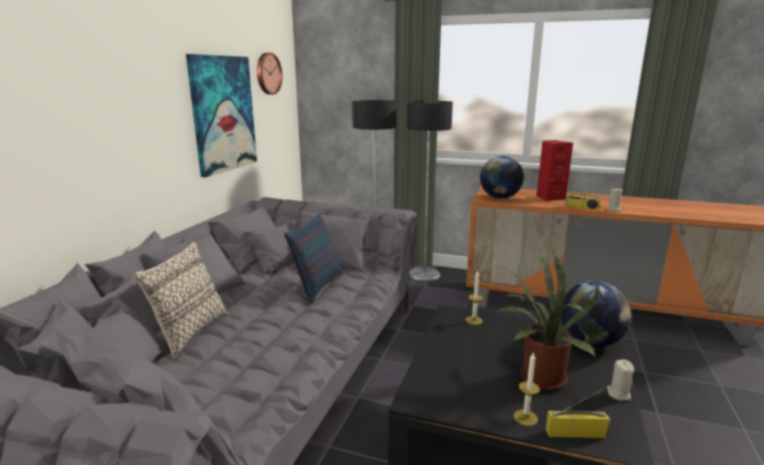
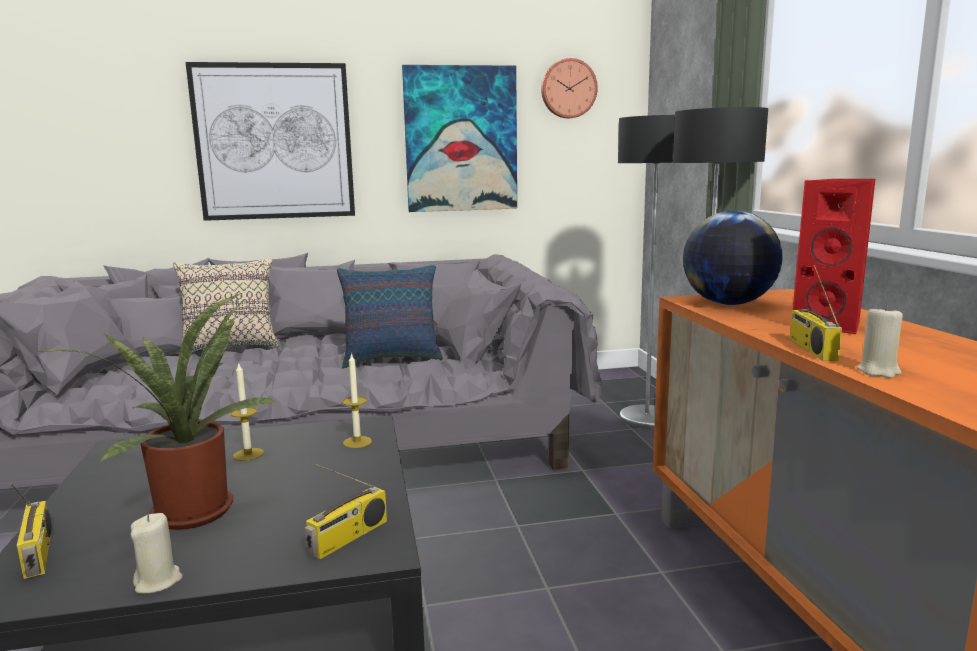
camera: 60 degrees right, 5 degrees down
(103, 129) = (274, 142): none -> picture
(525, 417) = (80, 514): candle -> candle (248, 454)
(590, 341) = (348, 538): globe -> radio

